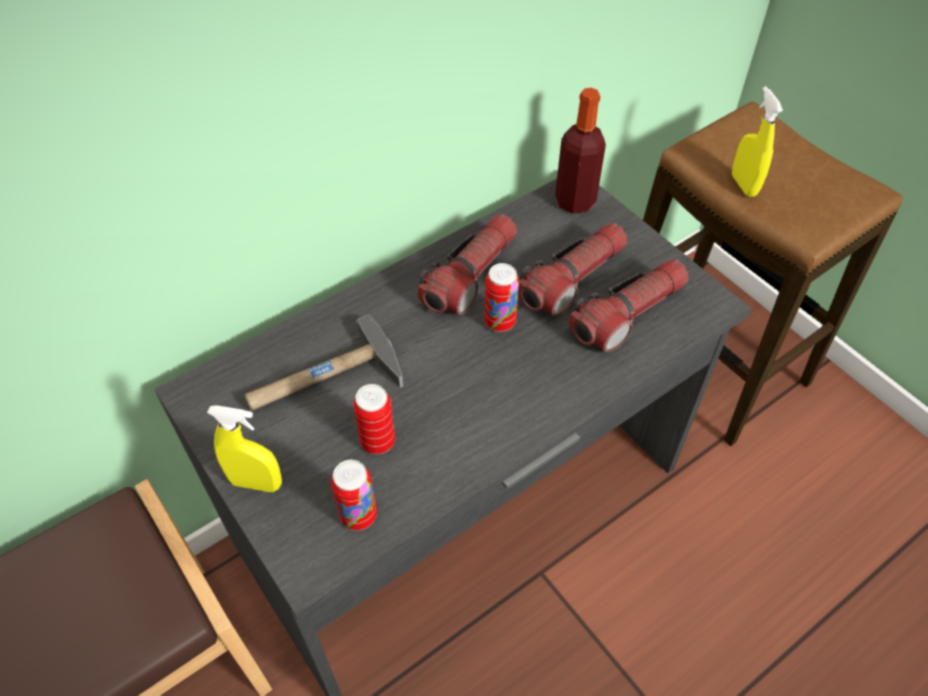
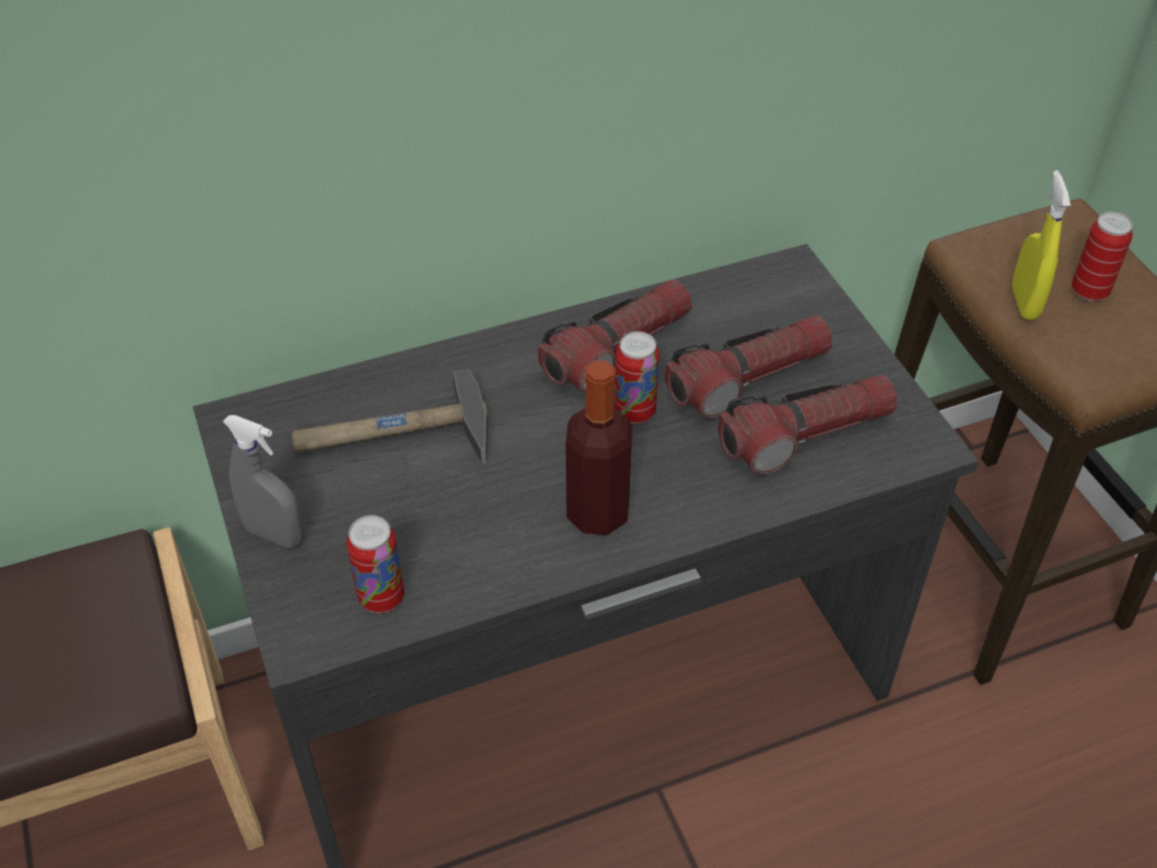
camera: 15 degrees right, 5 degrees down
(256, 483) = (275, 535): yellow spray bottle -> grey spray bottle
(378, 441) = (433, 519): can -> can (1089, 291)
(575, 201) = (787, 284): bottle -> bottle (597, 513)

